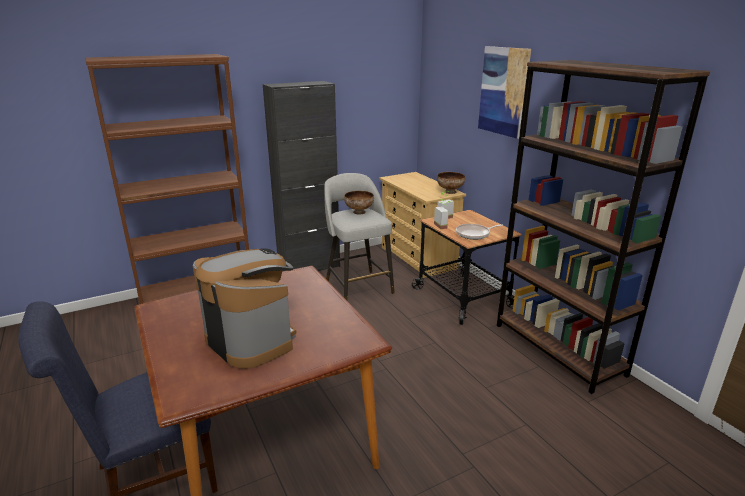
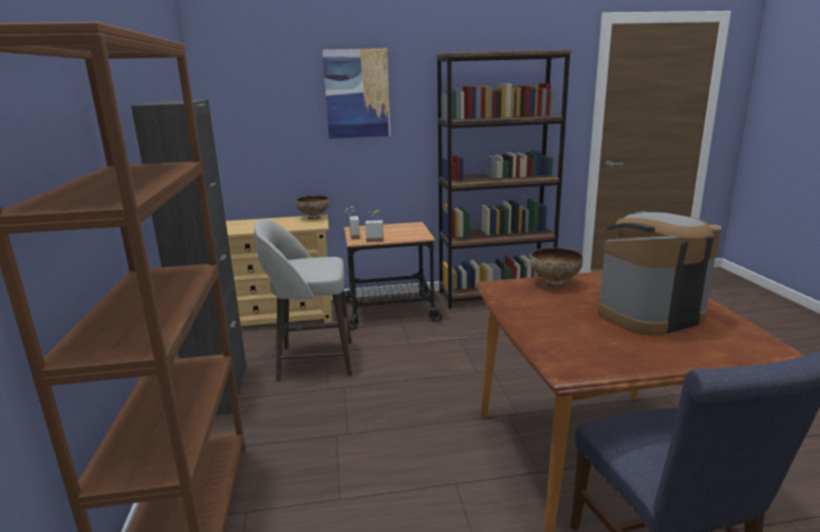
camera: 70 degrees left, 5 degrees down
(358, 212) = (297, 263): bowl -> bowl (554, 284)
(474, 234) = (408, 233): frying pan -> none

